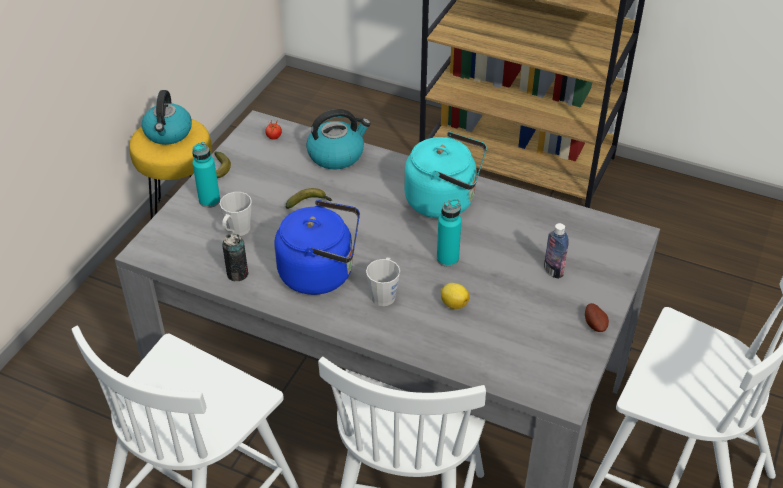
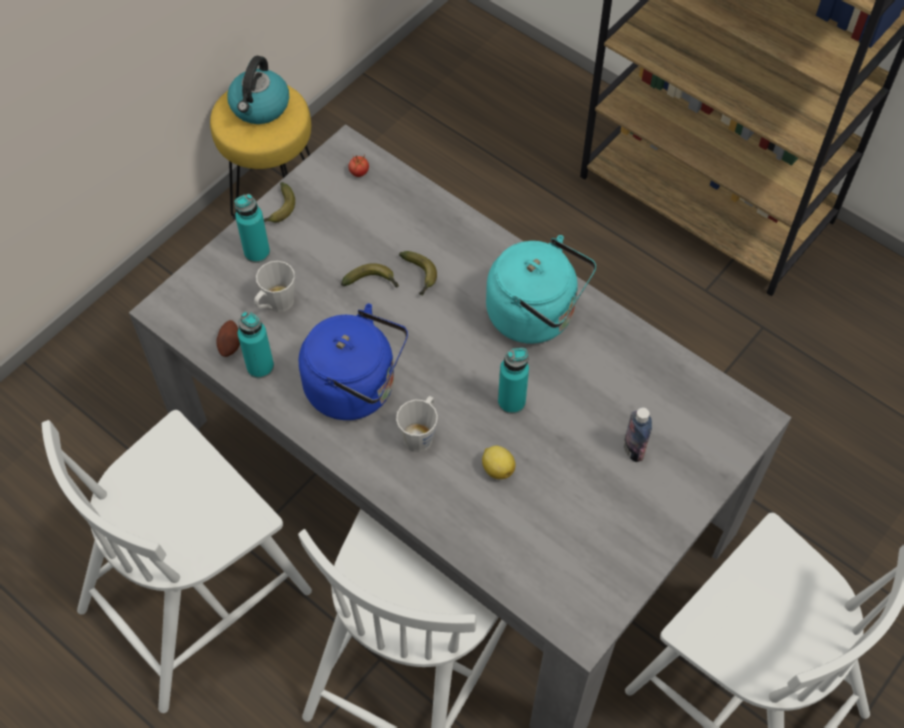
camera: 15 degrees right, 15 degrees up
(237, 274) = (260, 367): can -> turquoise bottle
(337, 154) = (427, 215): kettle -> none
(345, 193) = (419, 276): none -> banana
(595, 324) = (657, 539): potato -> potato (230, 345)

